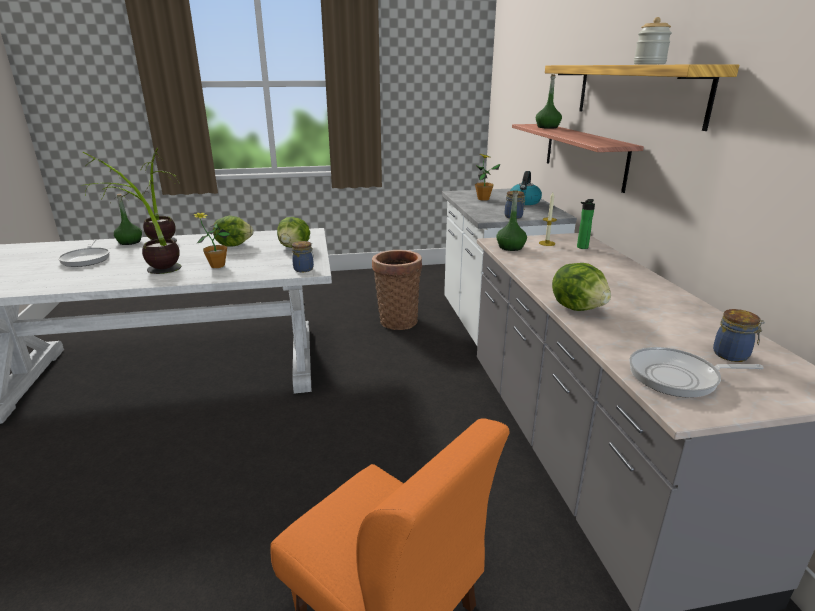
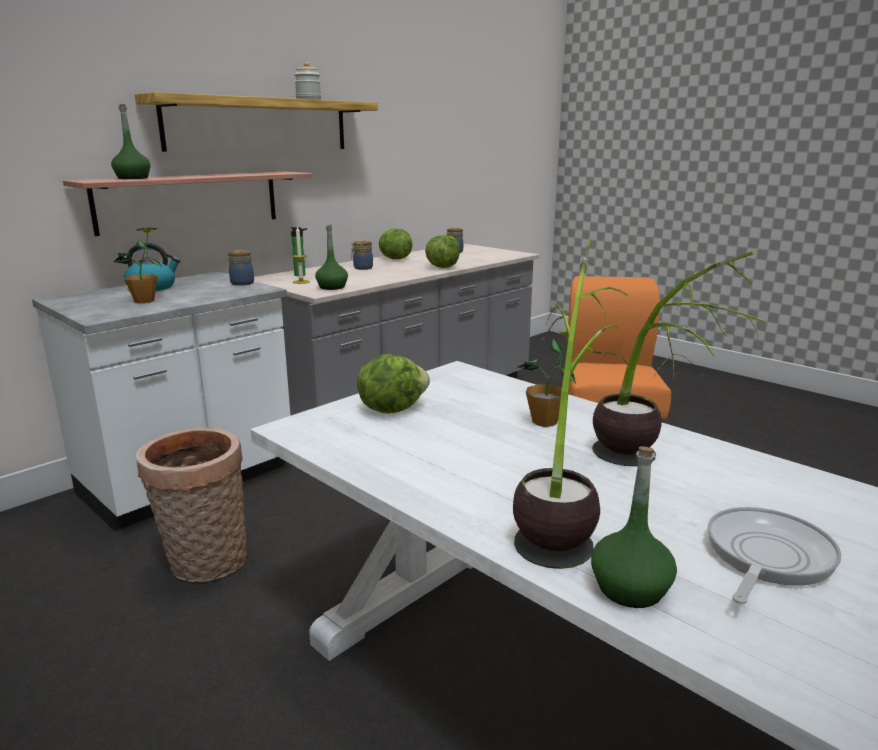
camera: 125 degrees left, 5 degrees down
(234, 245) = (450, 455): lettuce -> lettuce (394, 259)
(304, 269) = (462, 375): jar -> jar (362, 268)
(678, 377) = (494, 255): frying pan -> none

